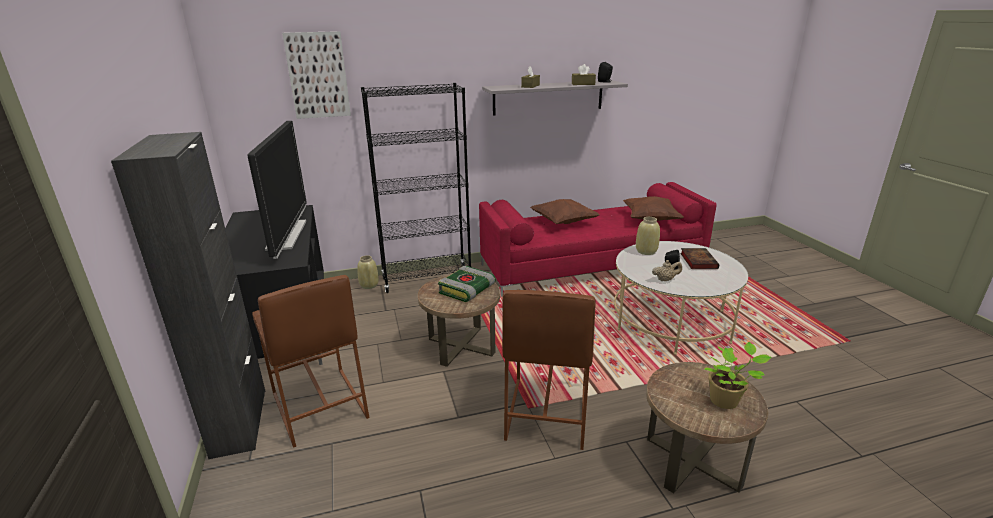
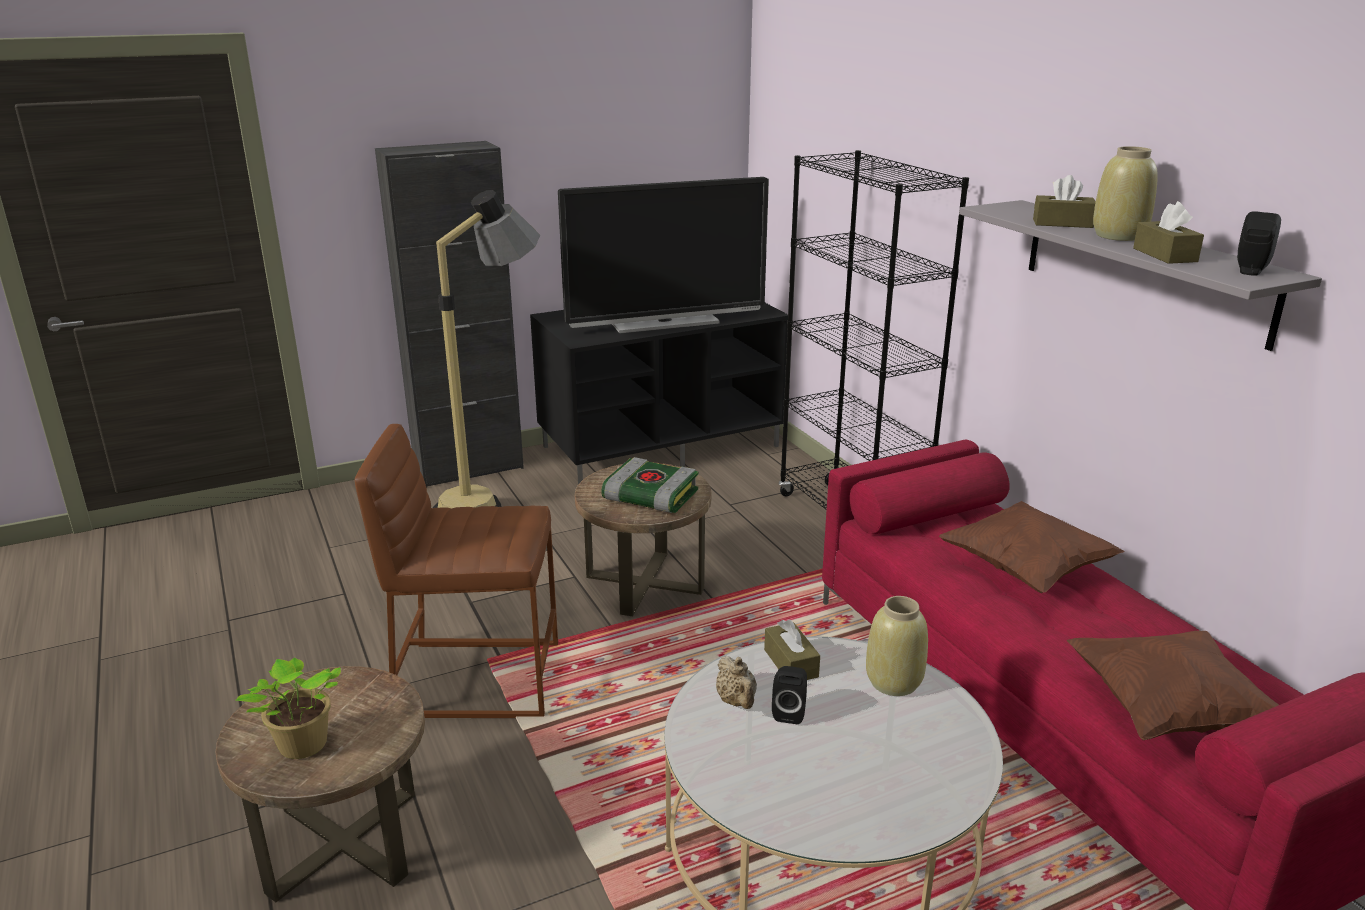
camera: 80 degrees right, 0 degrees up
(318, 75) = (832, 120): picture -> none
(318, 406) = (494, 504): brown stool -> floor lamp
(369, 285) = (802, 477): beige vase -> beige vase (1119, 236)
(636, 267) = (791, 663): none -> brown tissue box
(697, 261) = (874, 767): book -> none

